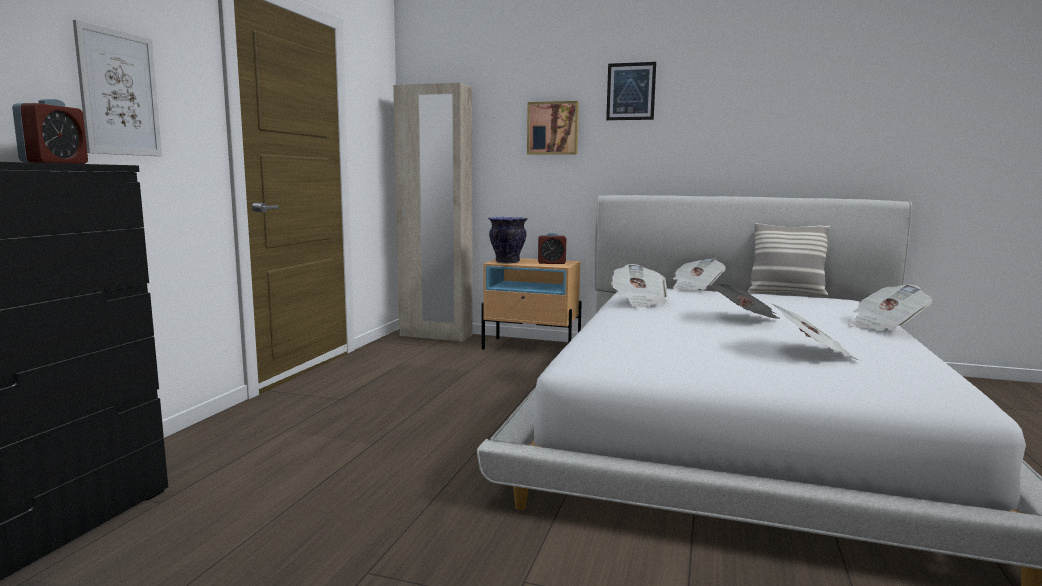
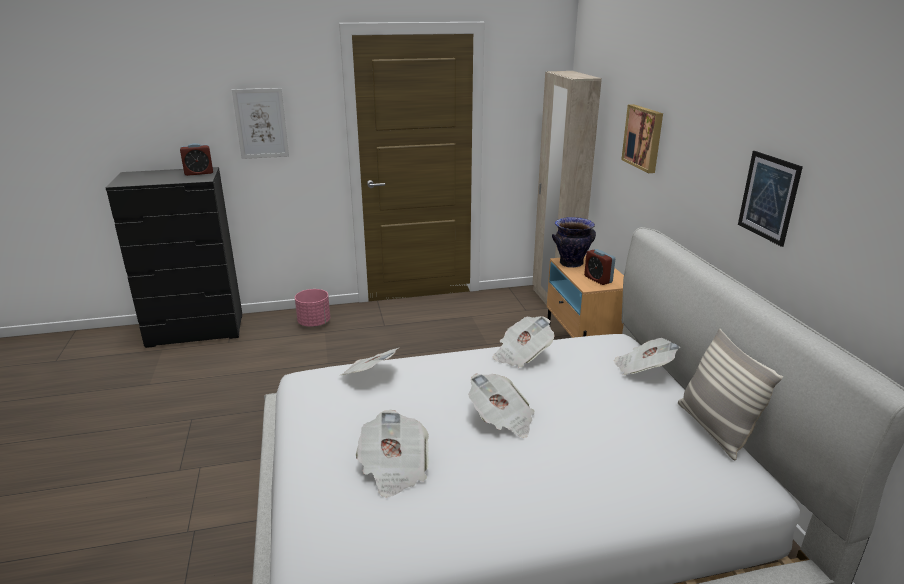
camera: 60 degrees right, 15 degrees up
(245, 432) = (314, 323): none -> pink planter
(631, 91) = (699, 113): picture -> picture (768, 197)
(884, 326) = (571, 512): newspaper -> newspaper (370, 375)

